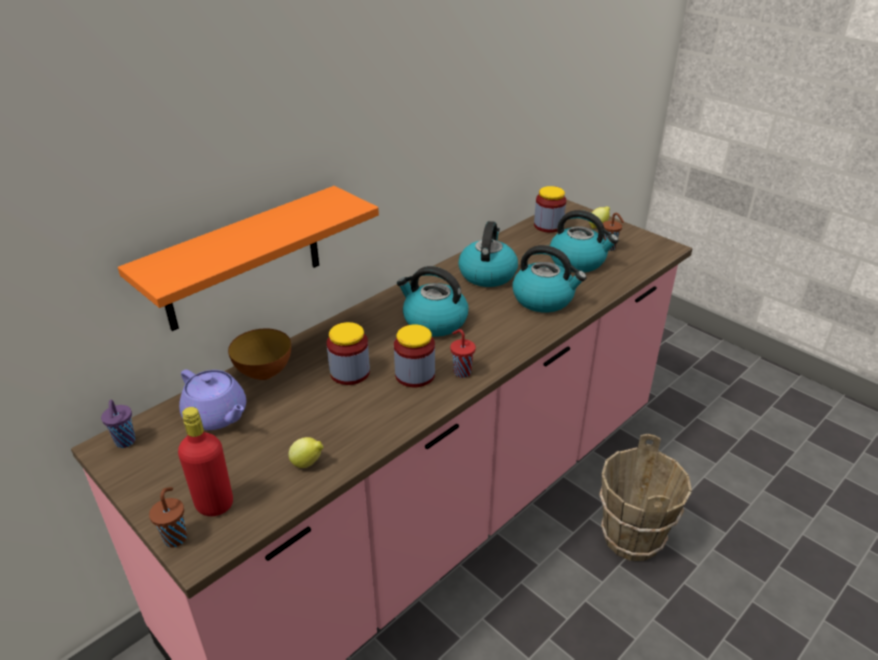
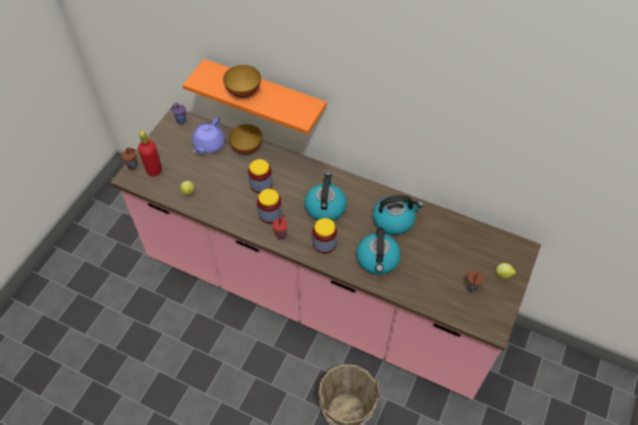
camera: 70 degrees right, 20 degrees up
(248, 242) = (243, 93): none -> bowl
(548, 225) = (485, 241): jar -> jar (324, 243)
(578, 261) = (439, 271): kettle -> none

